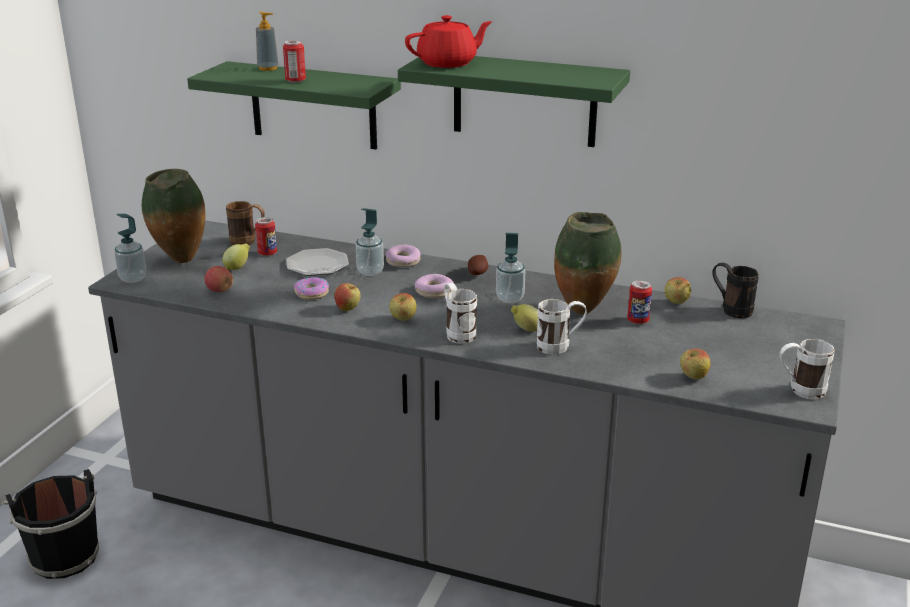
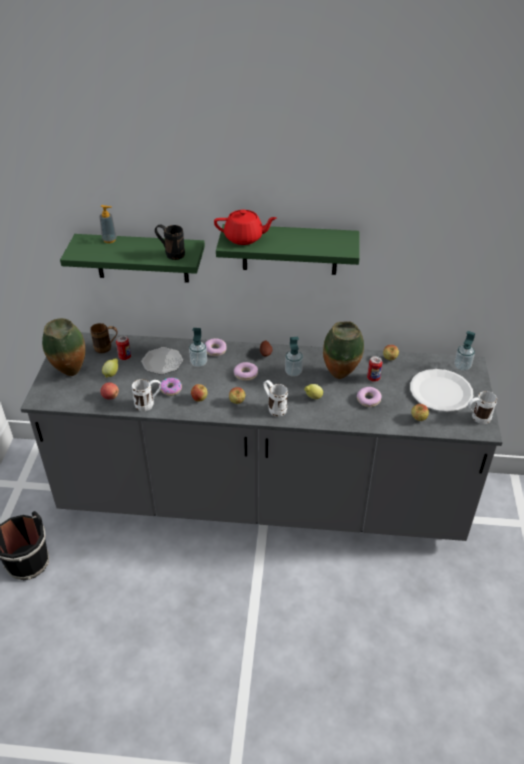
camera: 15 degrees left, 15 degrees up
(133, 278) = (47, 396): soap dispenser -> soap dispenser (462, 367)
(295, 81) = (137, 253): can -> none
(448, 63) = (244, 238): red teapot -> red teapot turned 45 degrees clockwise
(560, 347) = (337, 408): white mug -> white mug (149, 404)
(617, 344) = (368, 400): none -> donut
(730, 309) = (421, 359): black mug -> black mug (171, 254)
(748, 350) = (441, 391): none -> white plate

